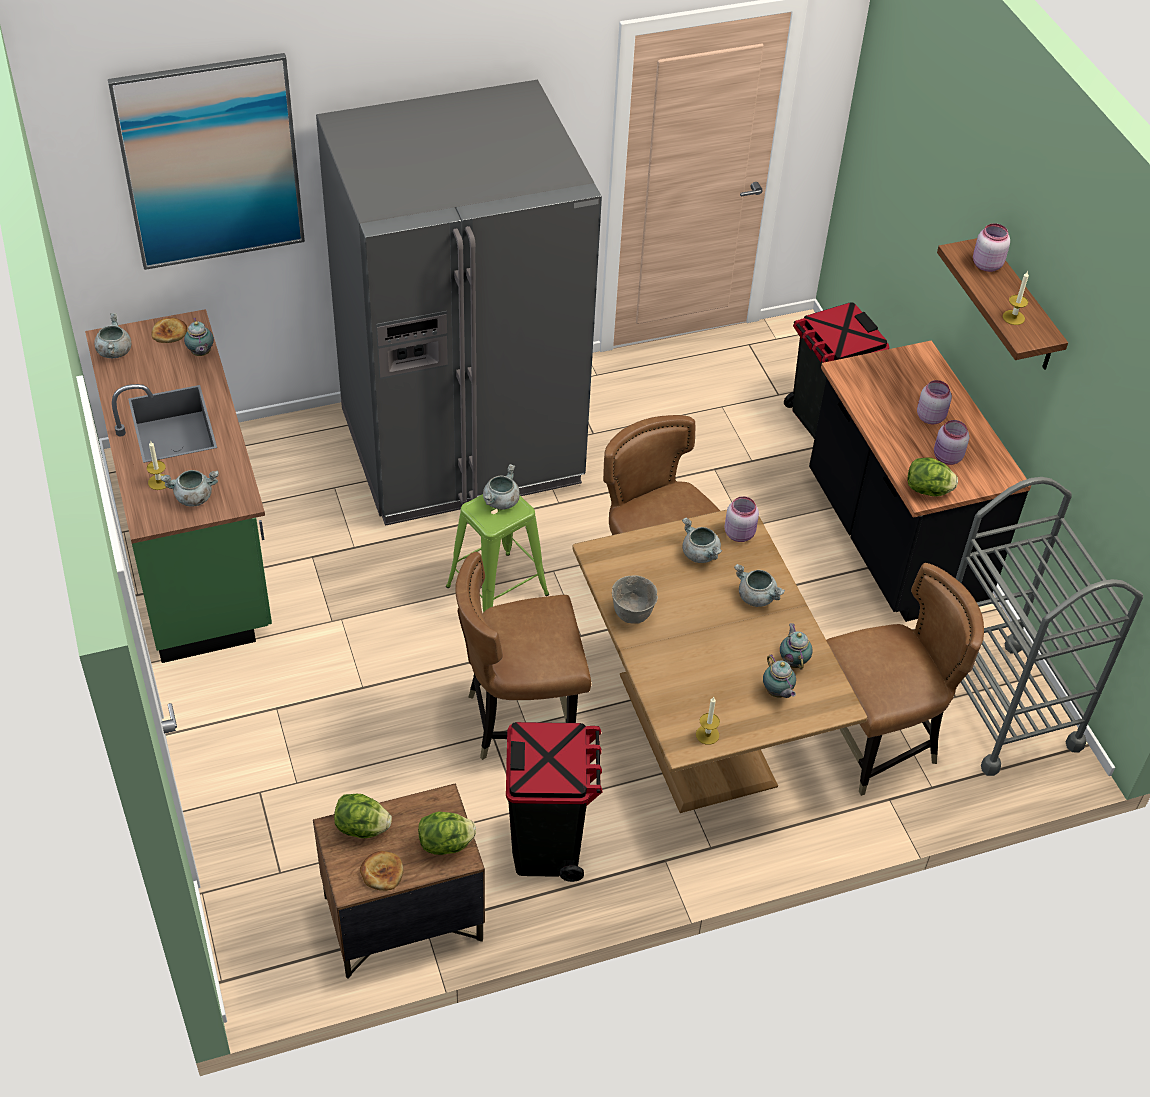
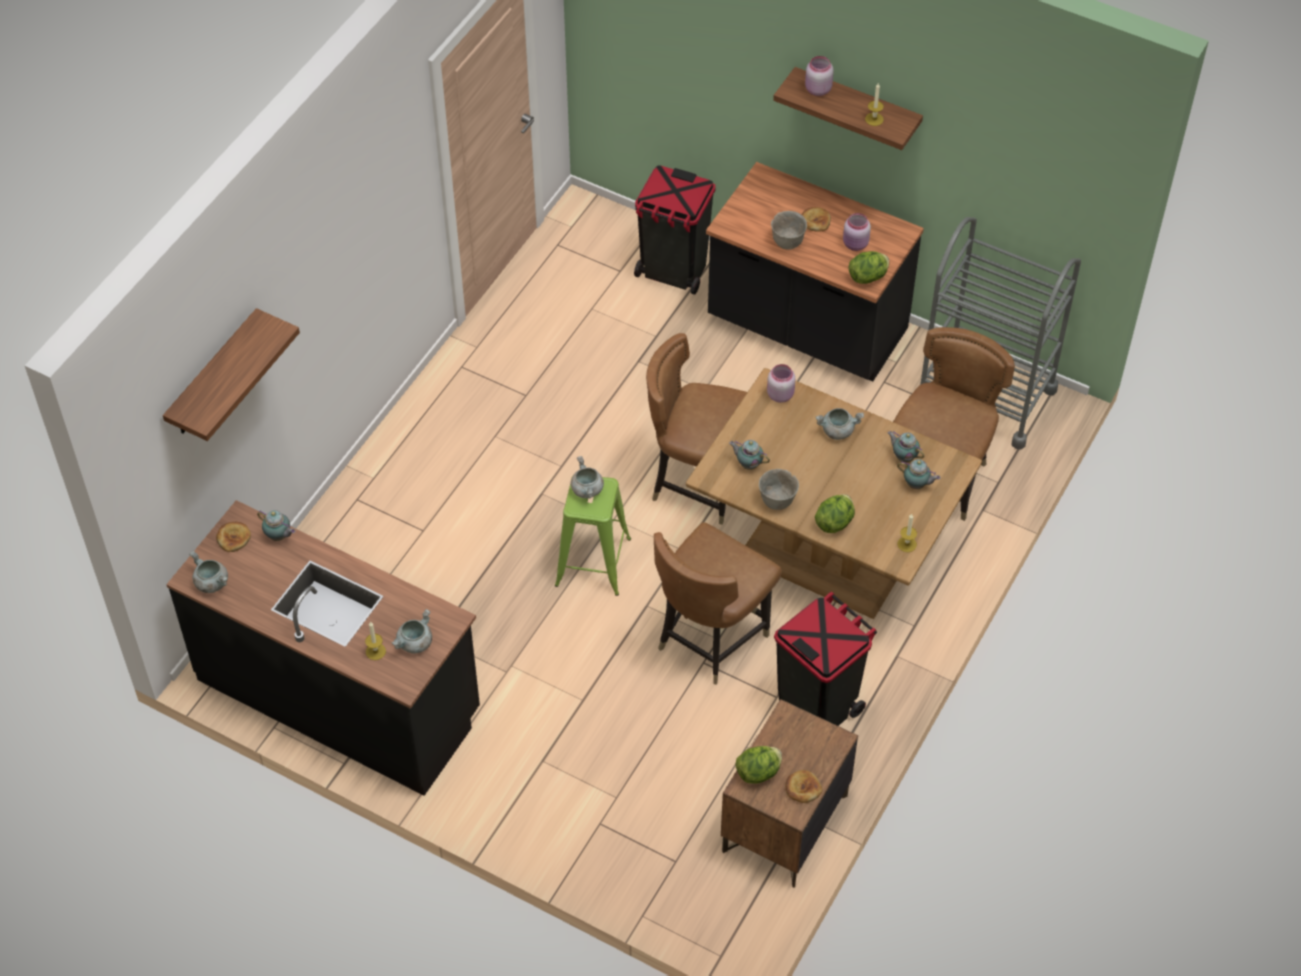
camera: 40 degrees left, 5 degrees up
(195, 544) = (340, 695): green counter -> black counter
(211, 162) = (213, 376): picture -> shelf
(446, 844) = (819, 739): lettuce -> lettuce (835, 522)
(461, 447) = (444, 476): grey fridge -> none
(643, 567) = (748, 464): none -> teapot
(700, 554) = (772, 427): grey cooking pot -> none
(884, 416) = (787, 242): none -> grey bowl
(930, 416) = (815, 221): pink jar -> bread

